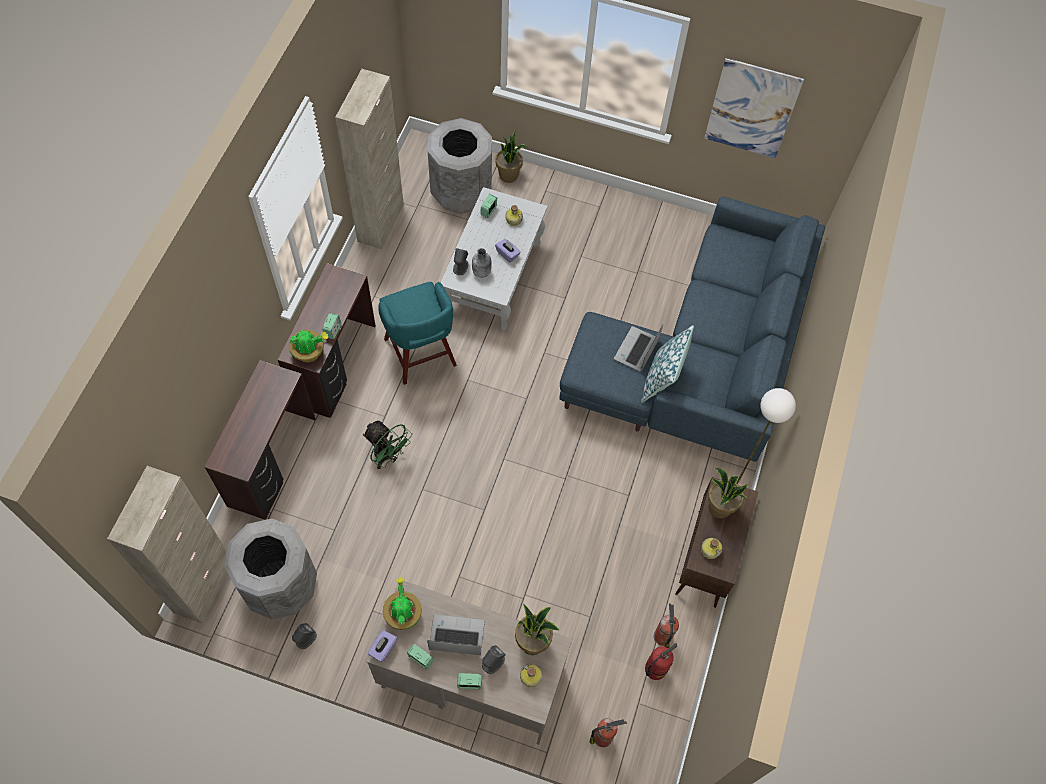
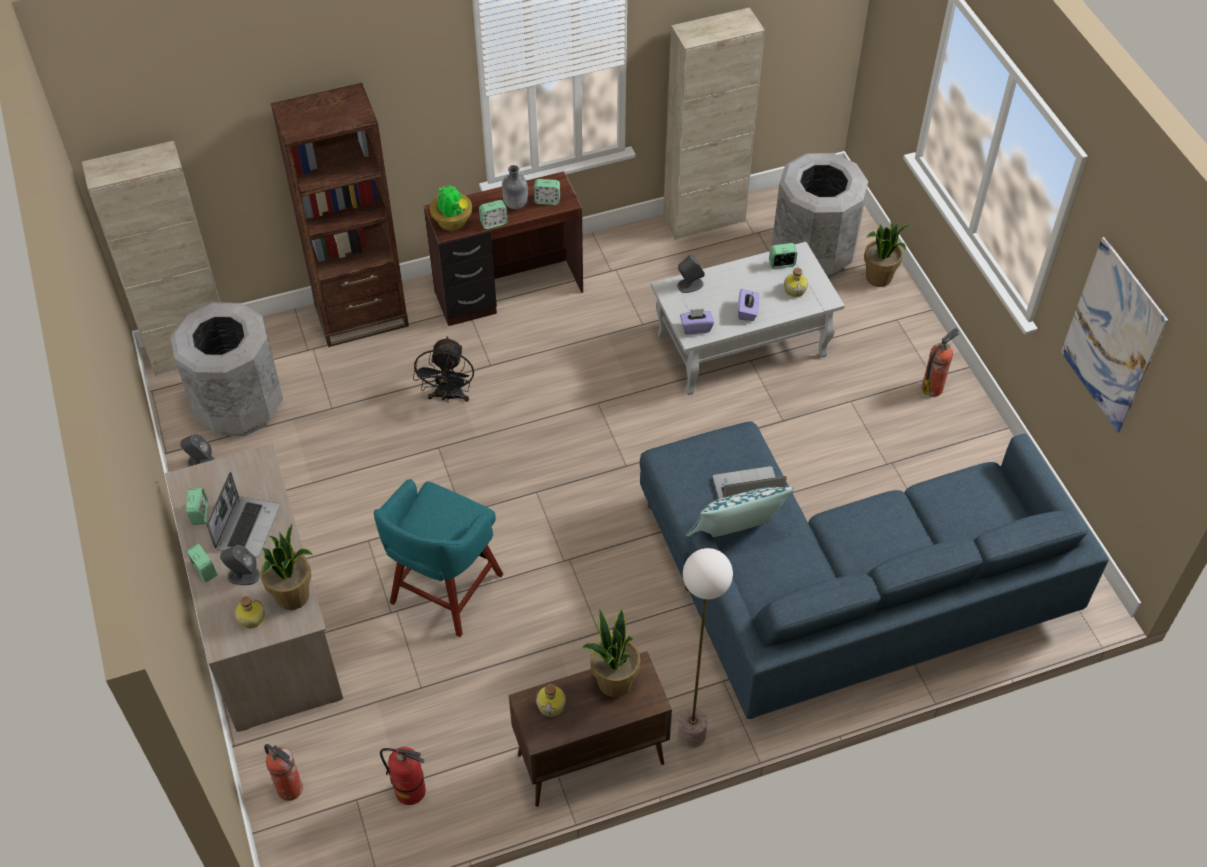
camera: 55 degrees right, 10 degrees down
(273, 462) = (361, 316): brown desk -> brown bookcase
(342, 289) = (547, 200): none -> alarm clock
(383, 648) = (188, 477): purple tissue box -> purple tissue box (696, 327)
(388, 456) = (448, 396): green fan -> black fan
(403, 613) = (238, 469): potted plant -> none
(421, 354) = (588, 347): turquoise stool -> turquoise stool (444, 591)
(456, 636) = (247, 527): laptop -> laptop turned 45 degrees clockwise
(482, 272) = (702, 305): grey bottle -> grey bottle (515, 204)
(662, 635) = (456, 773): fire extinguisher -> fire extinguisher (933, 387)

